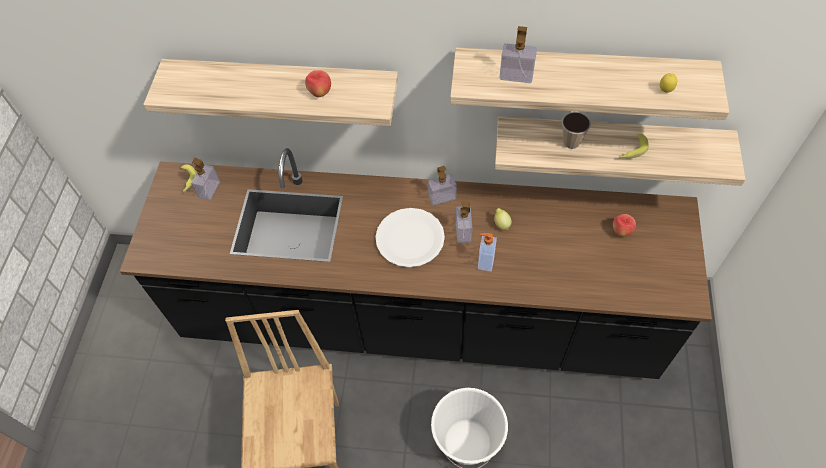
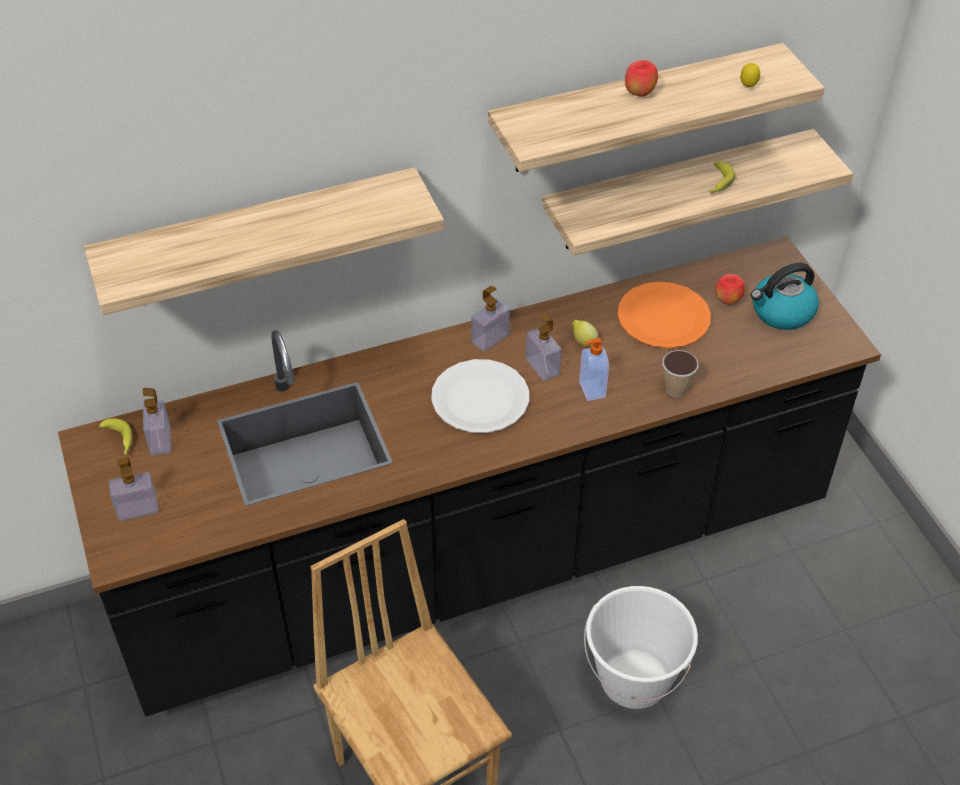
camera: 30 degrees left, 10 degrees down
(320, 93) = (335, 218): apple -> apple (639, 93)
(516, 75) = (579, 118): soap dispenser -> soap dispenser (137, 509)
(567, 227) = (664, 317): none -> orange plate
(571, 142) = (646, 196): cup -> cup (676, 389)
(655, 256) = (781, 312): none -> kettle

